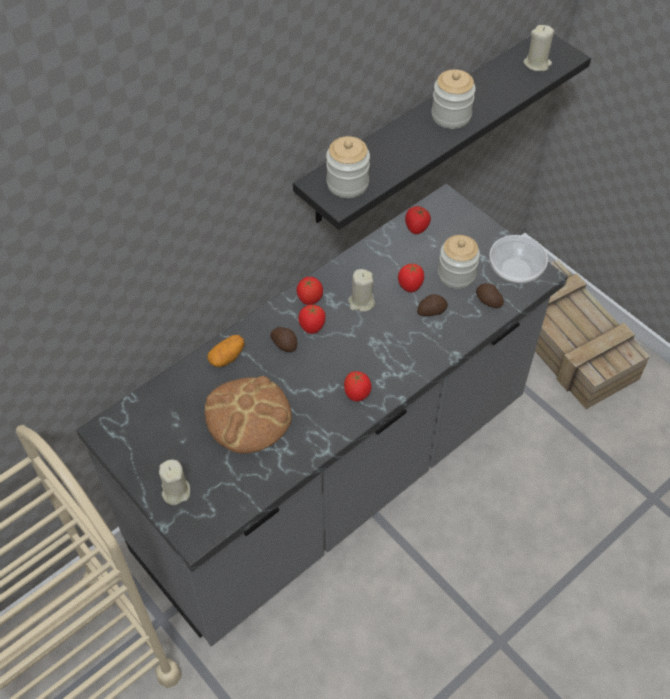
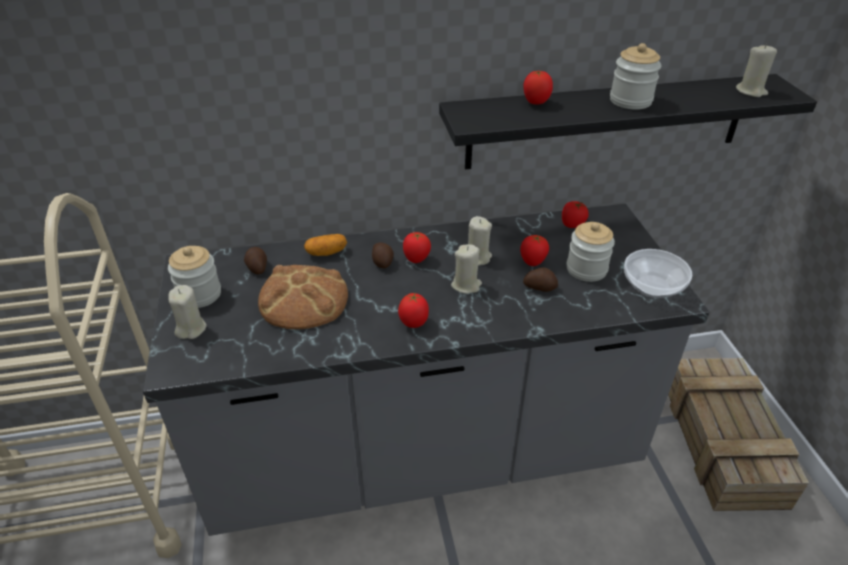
camera: 30 degrees right, 15 degrees down
(309, 300) = (431, 240): tomato -> tomato (535, 103)
(347, 183) = (488, 114): jar -> jar (199, 294)
(372, 336) = (466, 285): none -> beige candle
(488, 301) = (605, 300): potato -> potato (257, 267)

